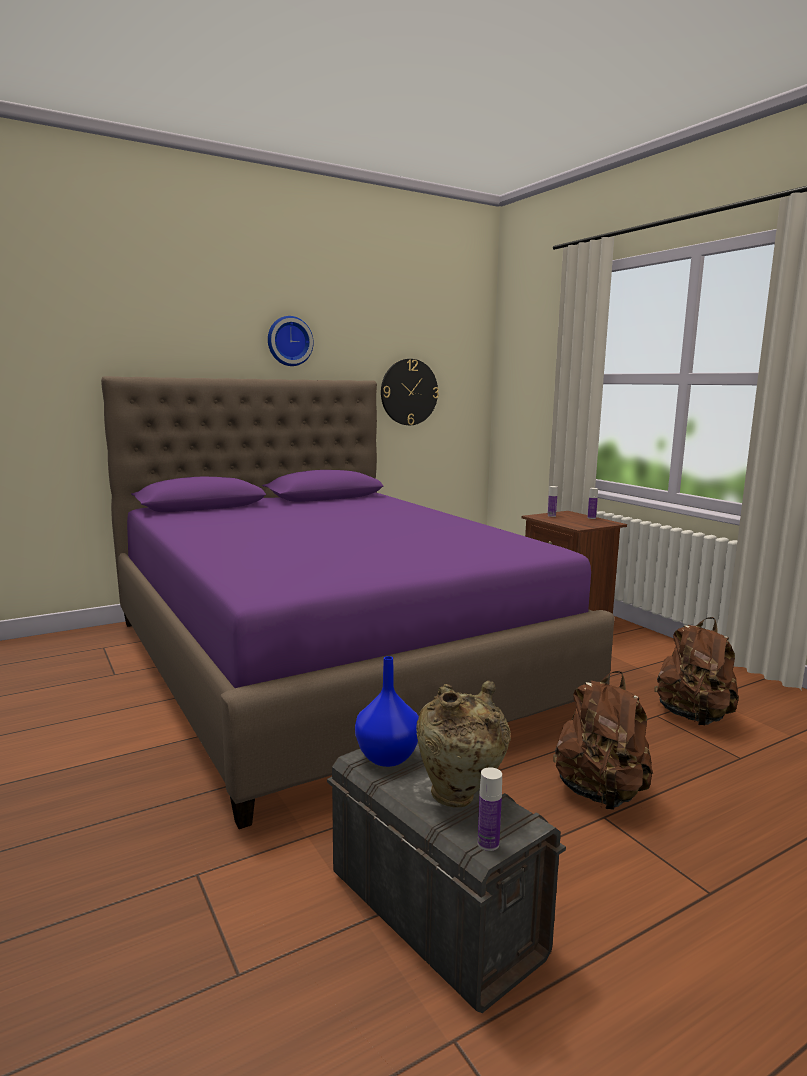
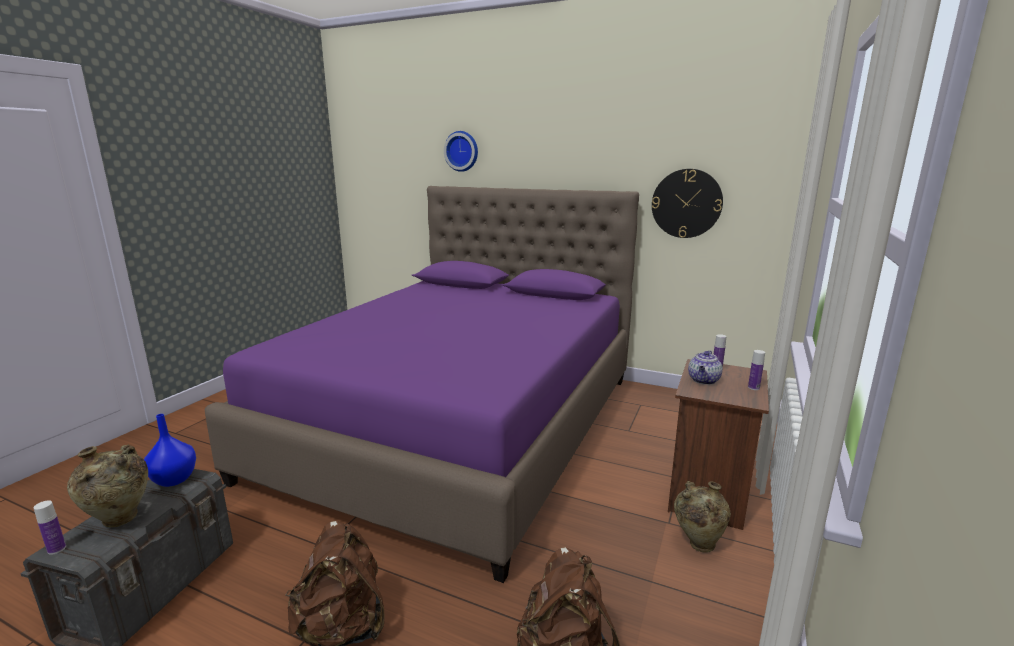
camera: 55 degrees right, 5 degrees up
(289, 341) = (563, 155): wall clock -> wall clock (462, 151)
(566, 521) = (704, 380): none -> teapot
(613, 643) = (697, 544): none -> beige vase

